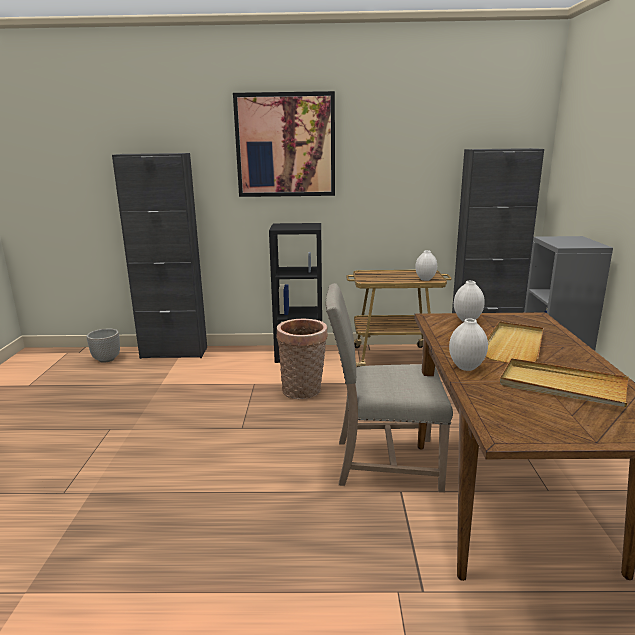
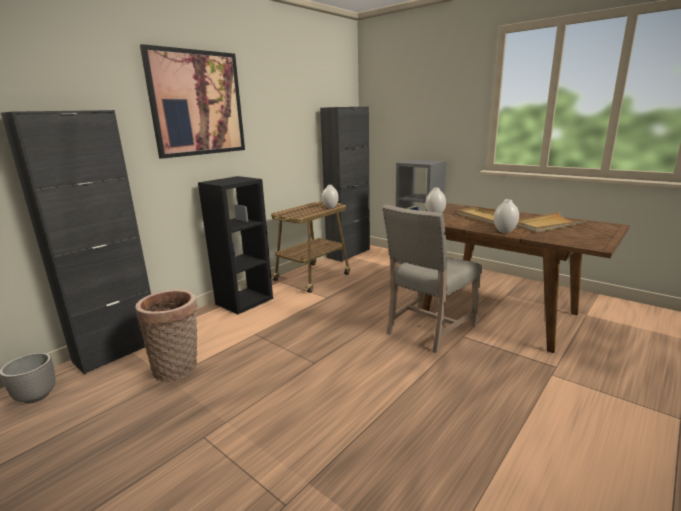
camera: 50 degrees left, 0 degrees up
(303, 391) = (302, 320): basket -> basket (178, 368)

